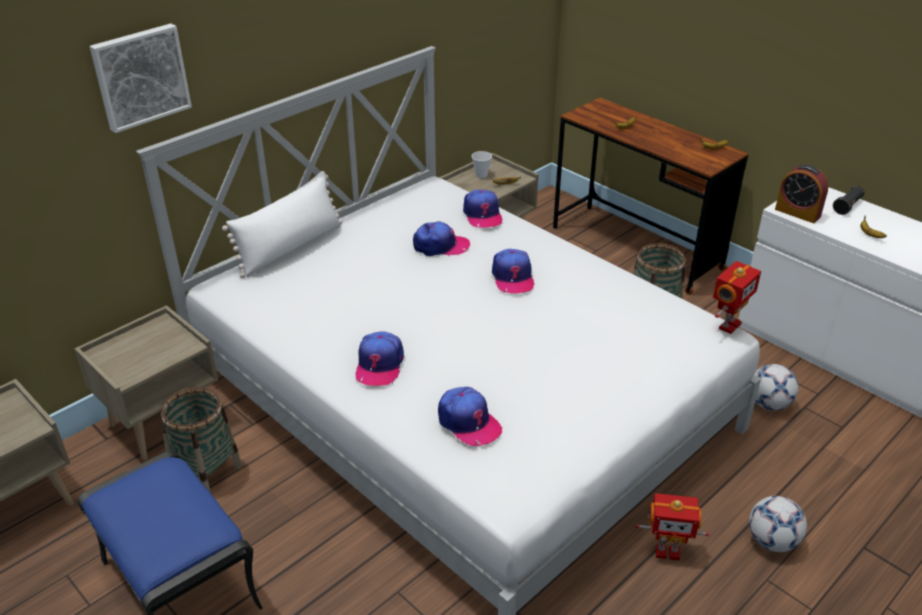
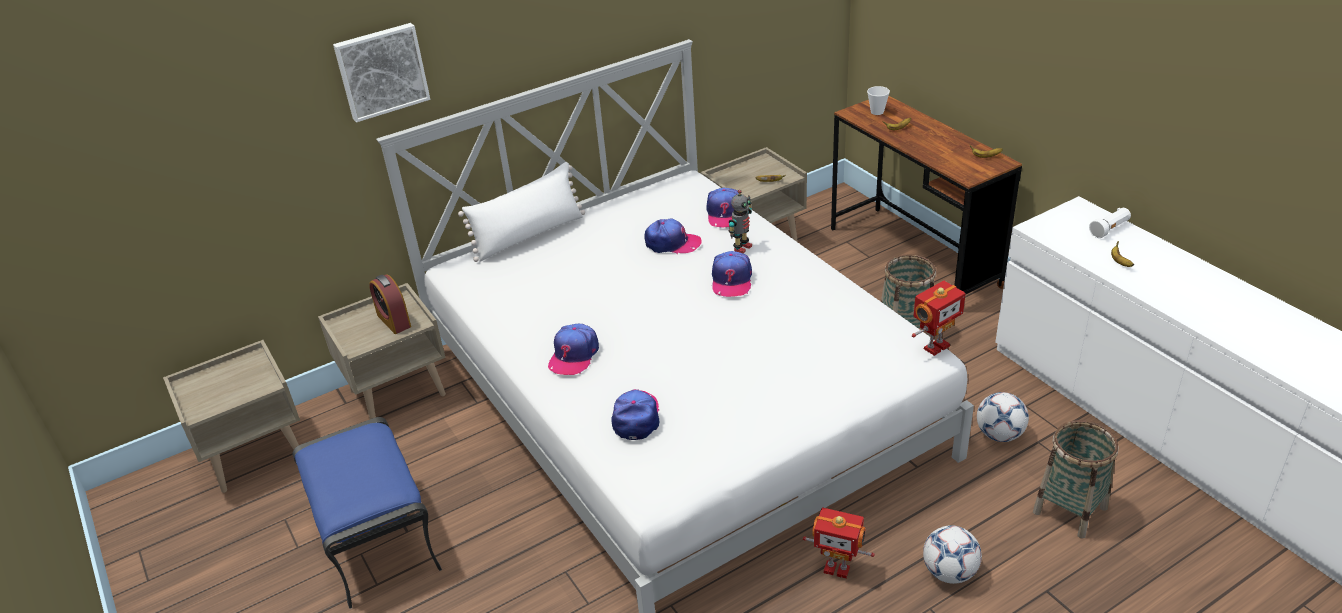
camera: 15 degrees right, 0 degrees up
(206, 472) = (424, 443): basket -> basket (1070, 510)
(468, 422) = (636, 417): cap -> cap turned 150 degrees counterclockwise
(481, 175) = (748, 170): cup -> cup (877, 112)
(510, 246) = (741, 248): none -> toy robot
(797, 212) = (1049, 233): alarm clock -> alarm clock (394, 320)
(847, 206) = (1109, 229): black flashlight -> white flashlight

